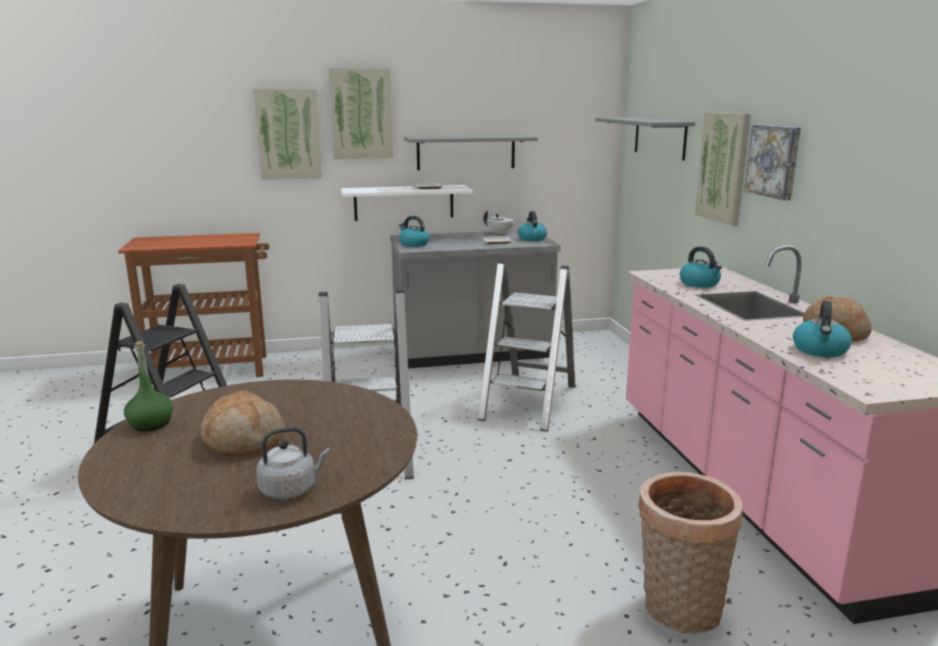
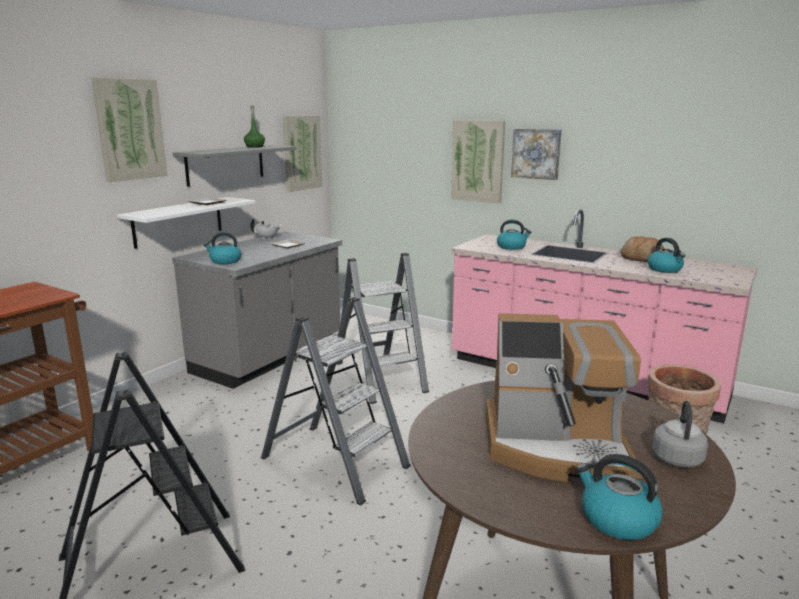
camera: 45 degrees left, 0 degrees up
(151, 424) = (462, 477): green bottle -> green bottle (255, 147)
(243, 440) = (557, 448): bread -> coffee machine
(288, 134) = (53, 157): picture -> picture (301, 153)
(531, 239) = (306, 238): kettle -> kettle (617, 520)
(659, 137) = (389, 141): grey shelf -> none

